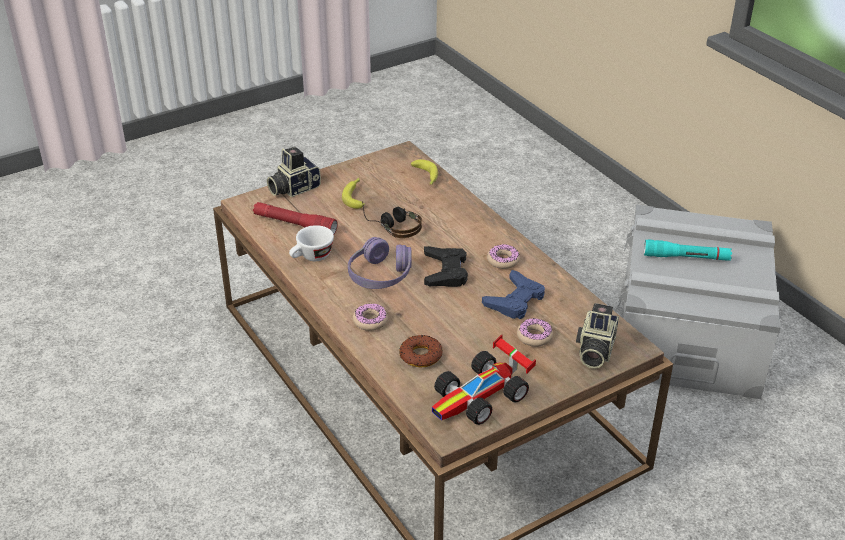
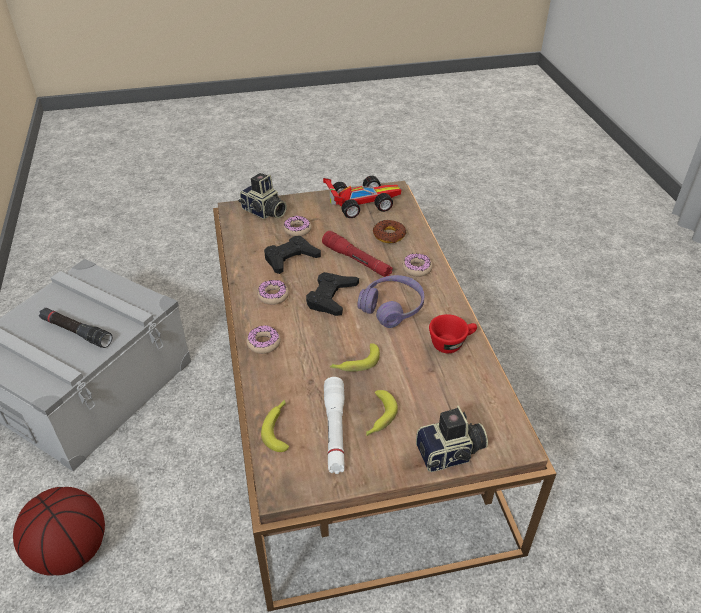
camera: 160 degrees left, 5 degrees up
(294, 224) = (460, 392): red flashlight -> red flashlight (357, 261)
(311, 257) = (451, 343): white cup -> red cup
(384, 183) = (335, 430): none -> white flashlight
(392, 225) = (355, 363): headphones -> banana
(480, 222) = (264, 343): none -> donut
(515, 300) = (290, 258): blue game controller -> black game controller
(573, 236) = (71, 551): none -> basketball
(594, 351) = (264, 212): camera -> camera turned 90 degrees clockwise
(686, 257) = (76, 332): turquoise flashlight -> black flashlight

